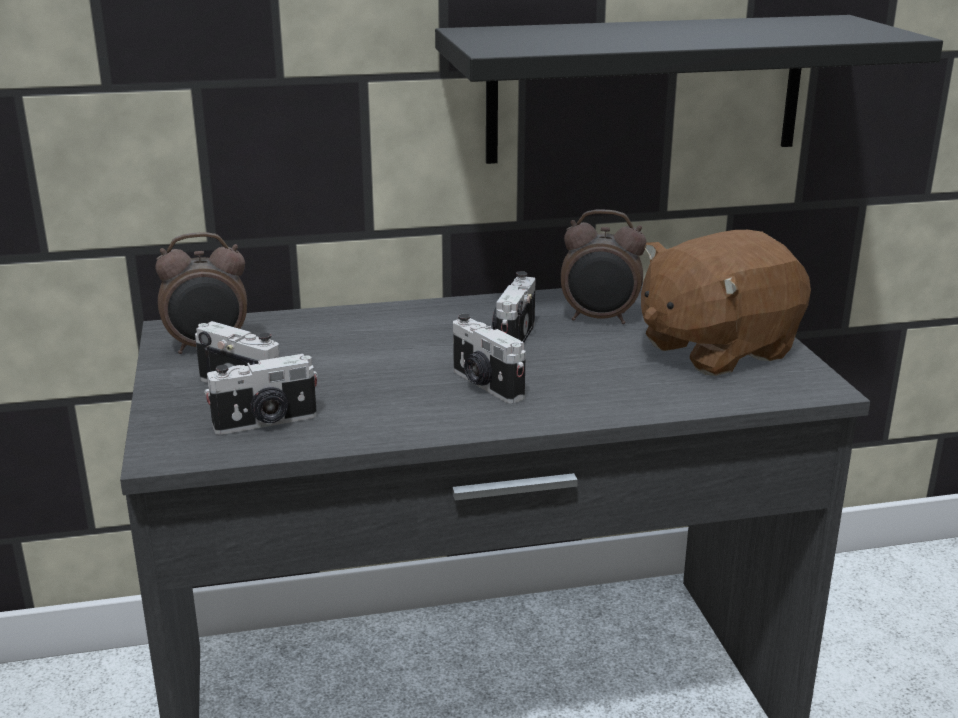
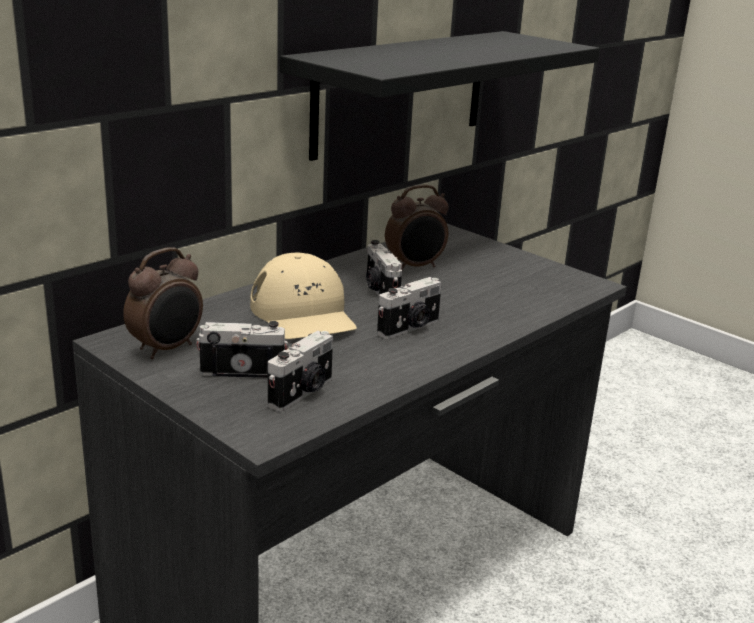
camera: 35 degrees left, 0 degrees up
(391, 343) = (303, 314): none -> beige cap
(485, 385) = (410, 328): camera -> camera turned 60 degrees counterclockwise
(715, 349) = (509, 272): brown plush toy -> none

